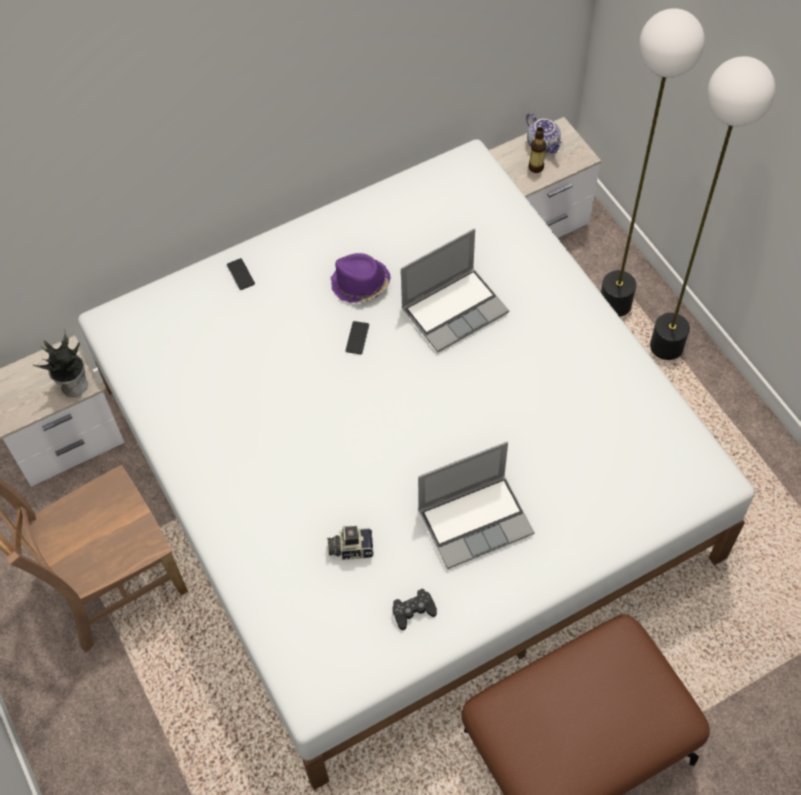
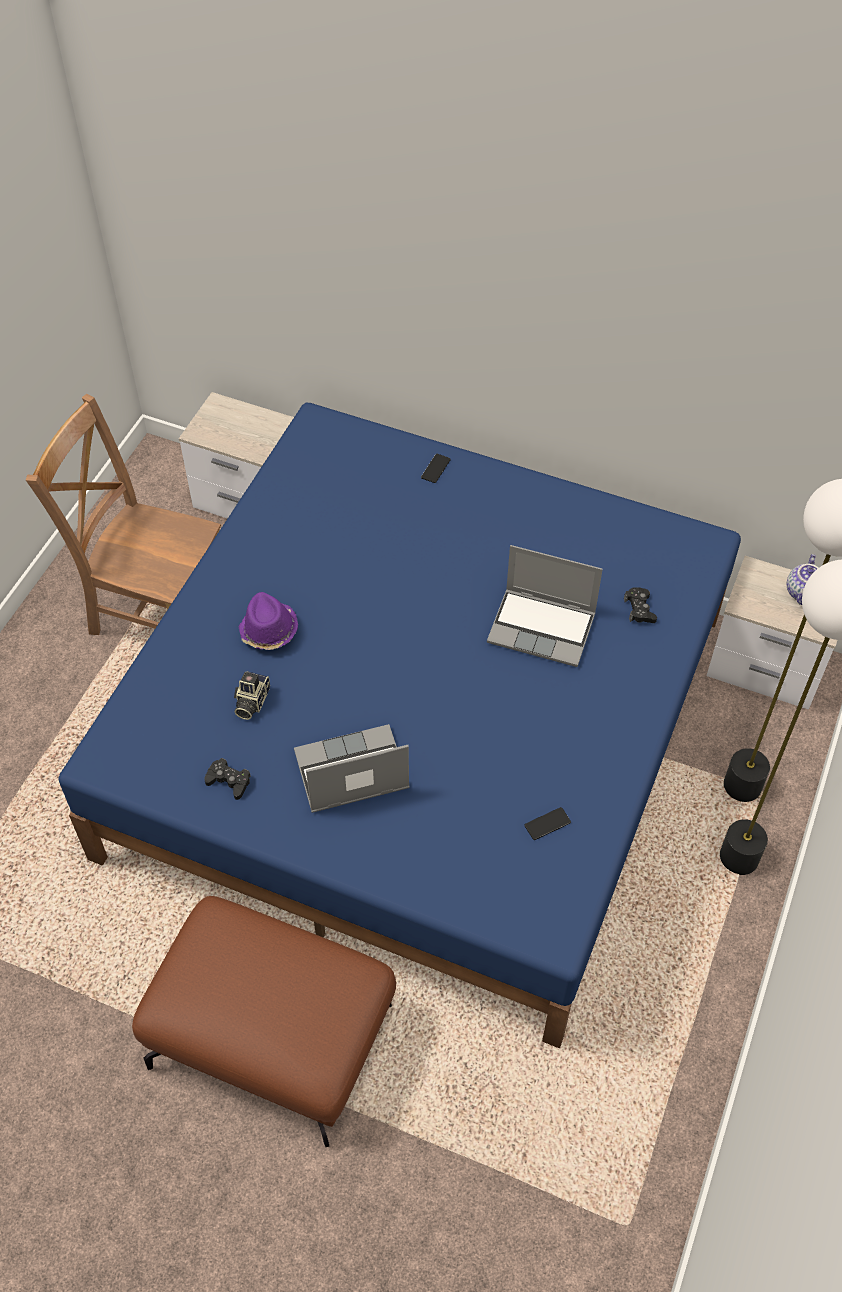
camera: 50 degrees right, 5 degrees down
(73, 384) = (258, 448): potted plant -> none
(350, 548) = (251, 702): camera -> camera turned 120 degrees counterclockwise
(357, 338) = (449, 580): phone -> phone (547, 824)
(360, 284) = (503, 549): purple hat -> purple hat (268, 630)
(404, 470) = (421, 734): white bed -> blue bed
(476, 520) = (350, 772): laptop -> laptop turned 135 degrees clockwise
(491, 241) = (639, 609): none -> black game controller
(536, 167) = (772, 603): bottle -> none

